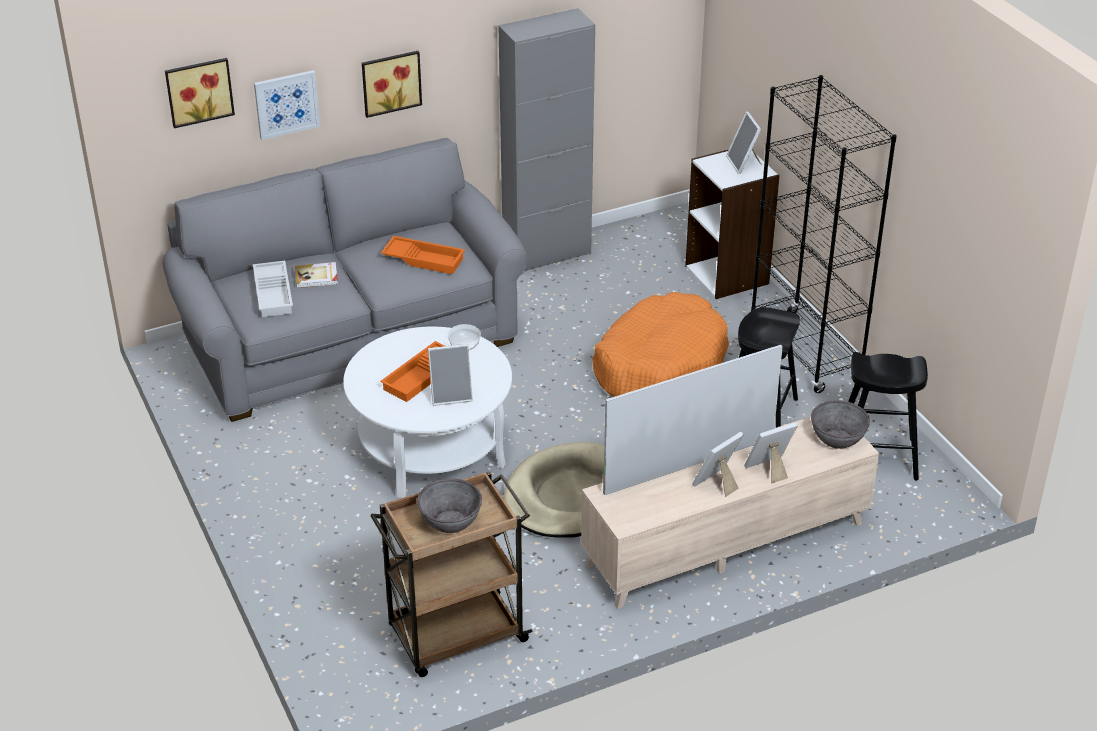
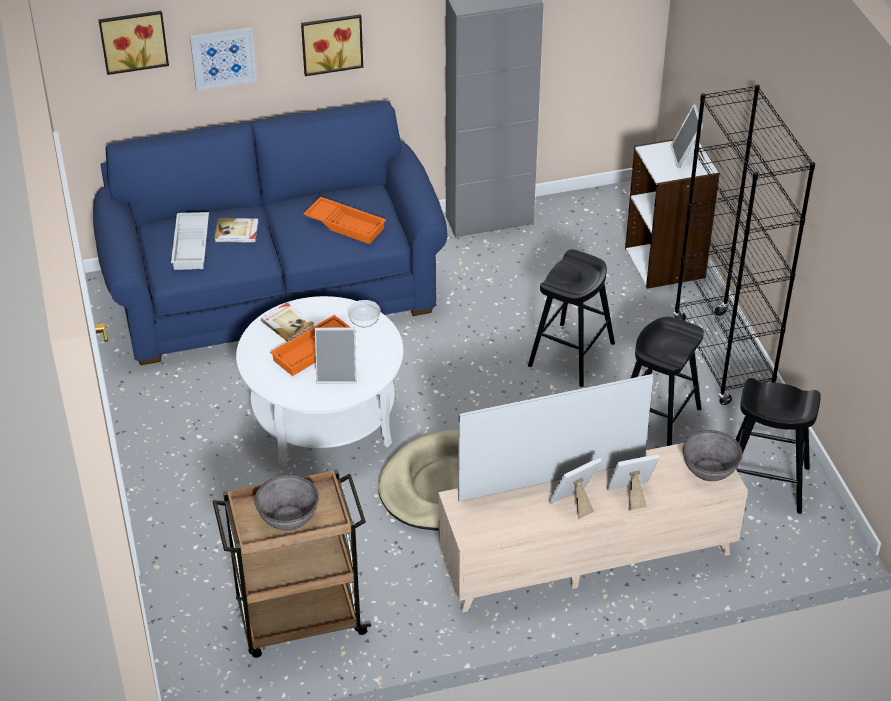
camera: 10 degrees right, 5 degrees up
(350, 340) = (274, 292): grey sofa -> blue sofa
(389, 355) = (288, 324): none -> book
(660, 365) = (571, 354): orange dog bed -> black stool

